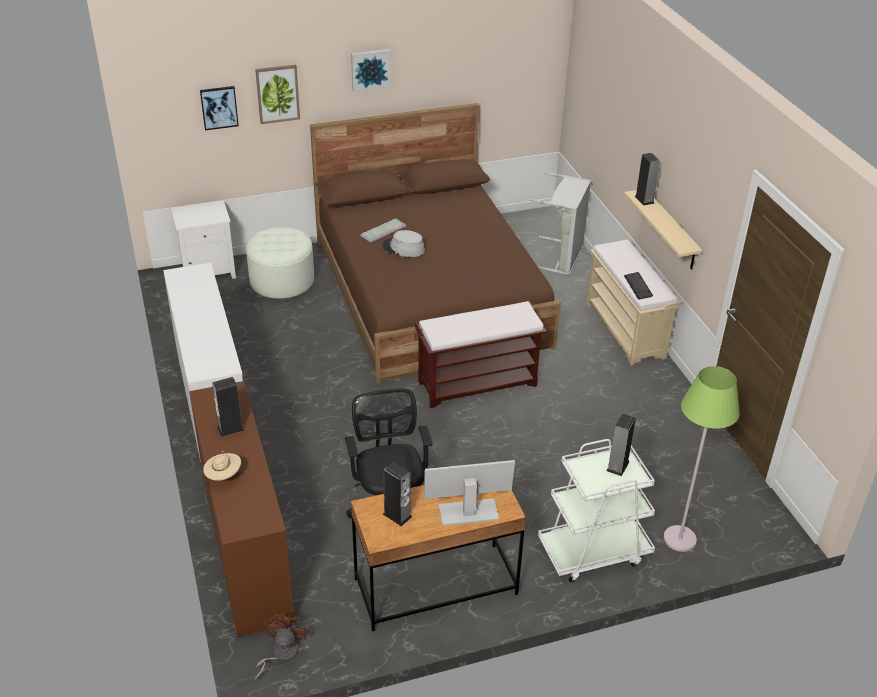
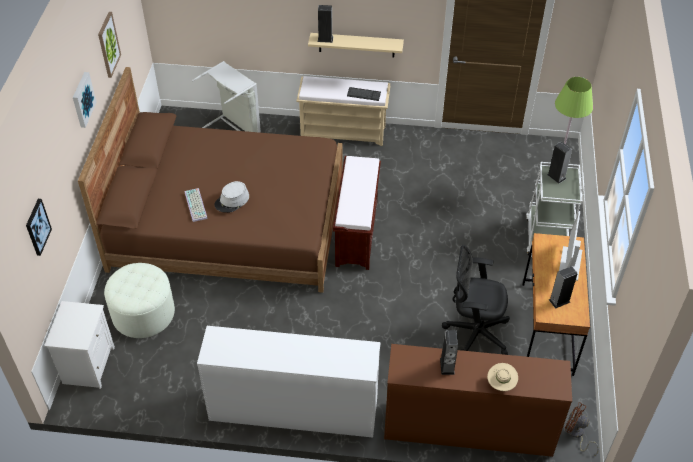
camera: 65 degrees left, 10 degrees up
(277, 94) = (55, 176): picture -> picture (108, 44)

